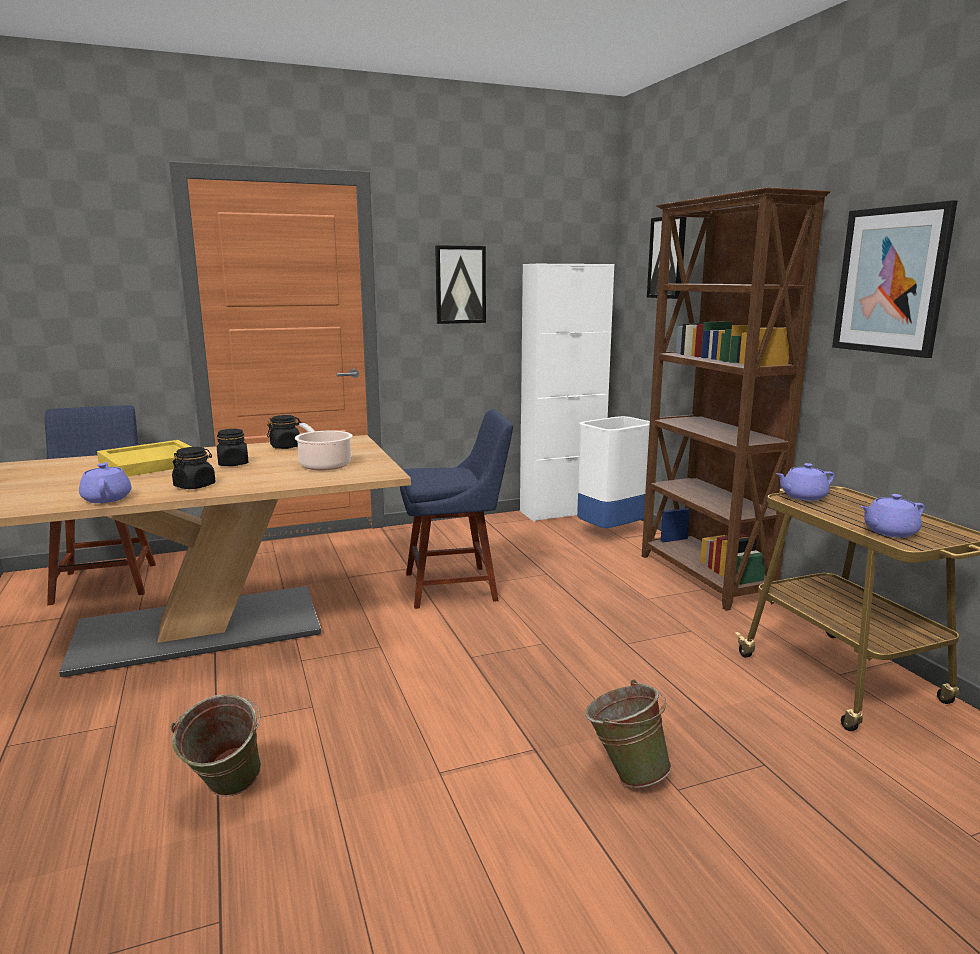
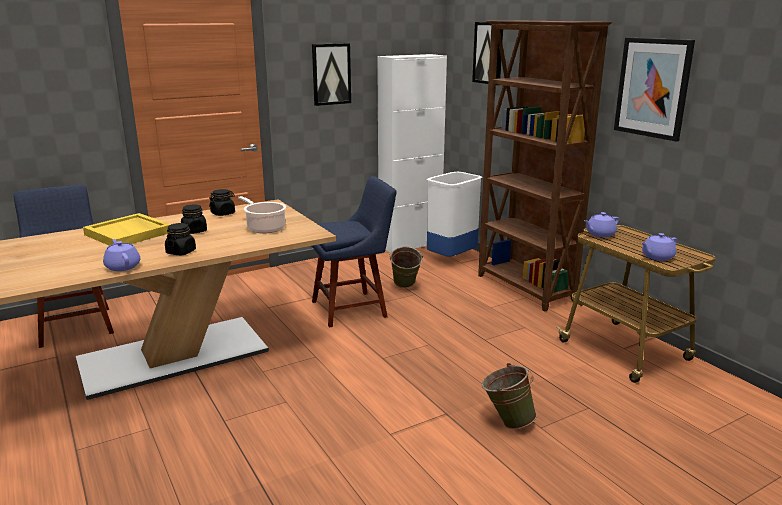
camera: 10 degrees left, 5 degrees up
(225, 794) = (254, 462): green bucket -> green bucket (405, 287)

